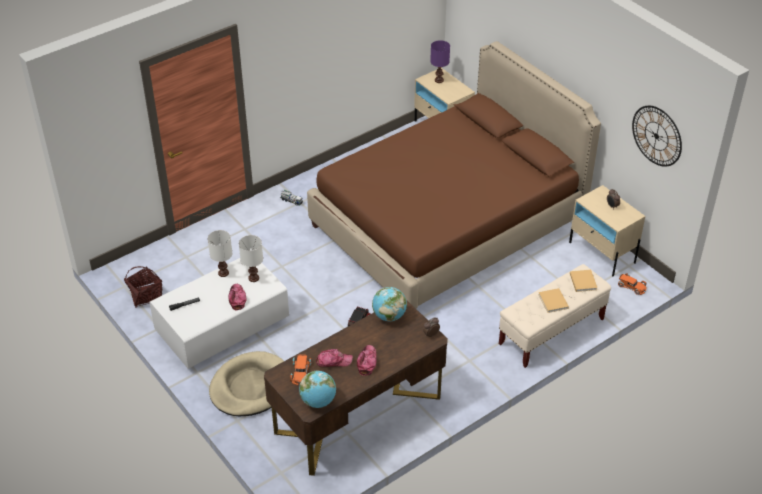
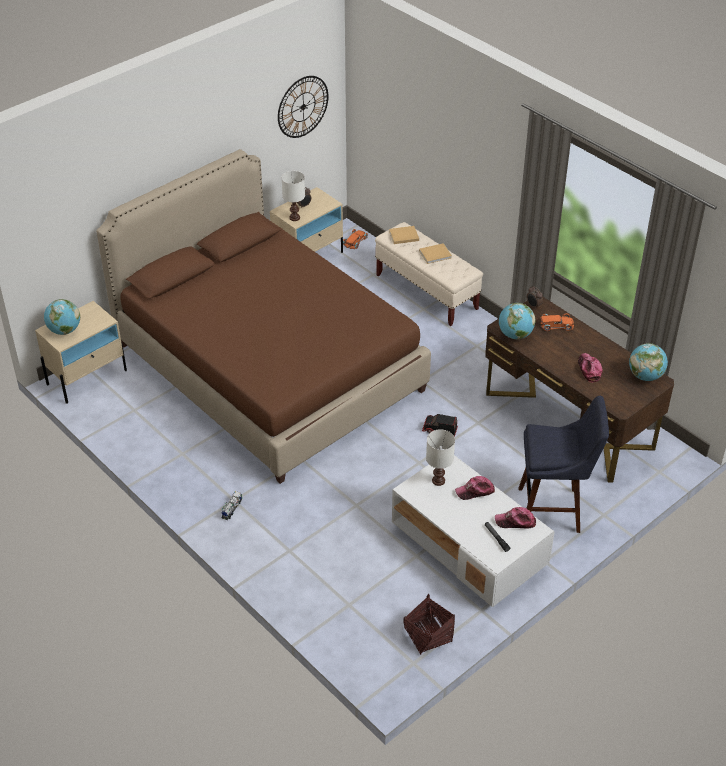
camera: 95 degrees left, 0 degrees up
(224, 273) = (434, 509): white table lamp -> white table lamp (294, 217)
(250, 387) = (554, 510): beige dog bed -> blue stool
(300, 372) = (612, 392): orange toy car -> orange toy car (557, 325)
(367, 362) = (583, 346): cap -> cap (515, 521)
(438, 80) = (64, 330): purple table lamp -> globe

